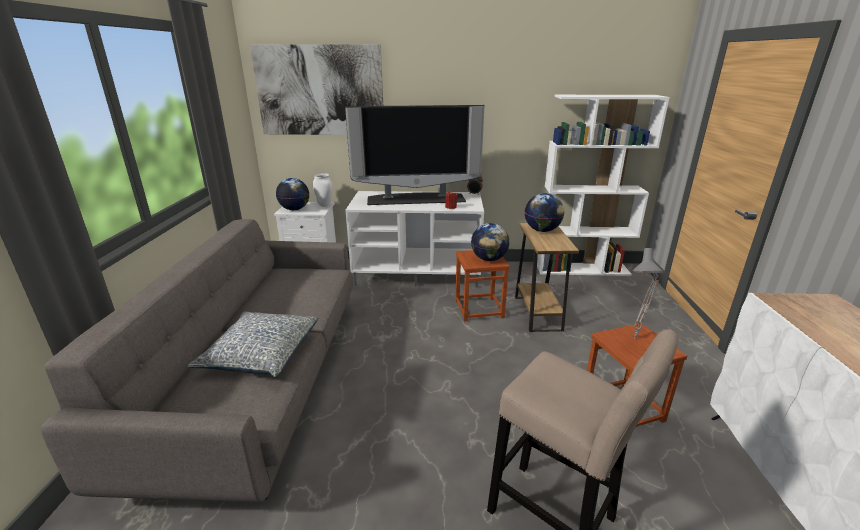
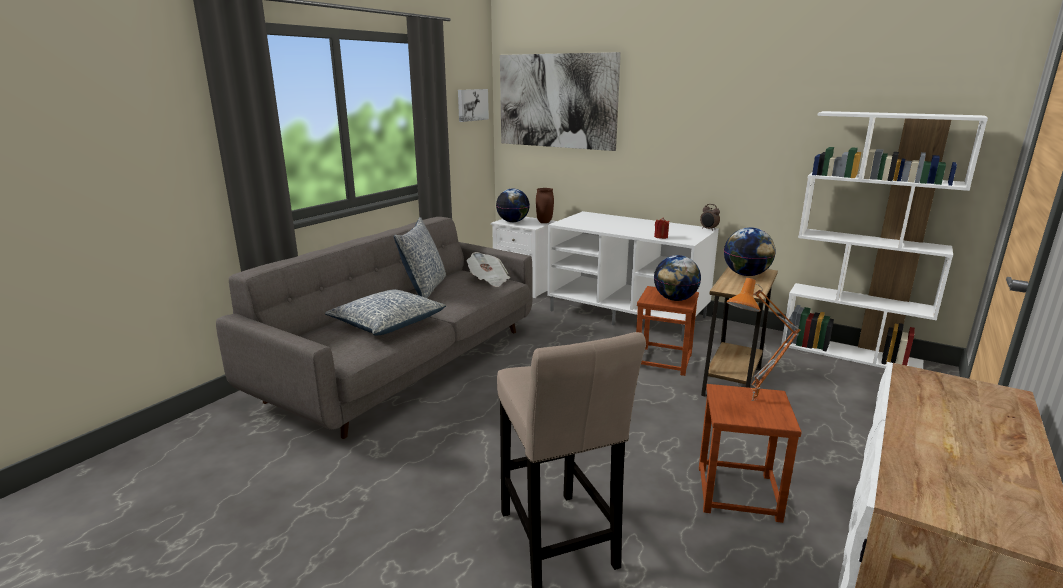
camera: 30 degrees right, 5 degrees down
(232, 97) = (472, 105): none -> picture
(260, 299) = (424, 288): none -> pillow
(316, 275) = (488, 280): none -> newspaper
(324, 205) = (544, 222): white vase -> brown vase
(416, 199) = (633, 225): television -> none
(637, 339) = (755, 401): grey table lamp -> orange table lamp

